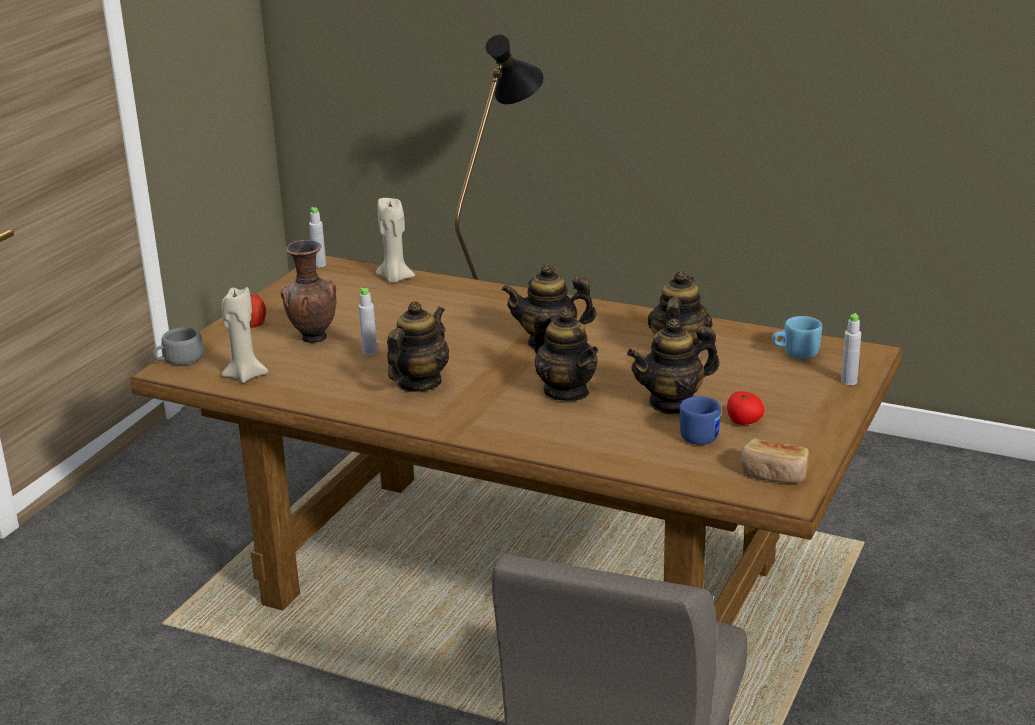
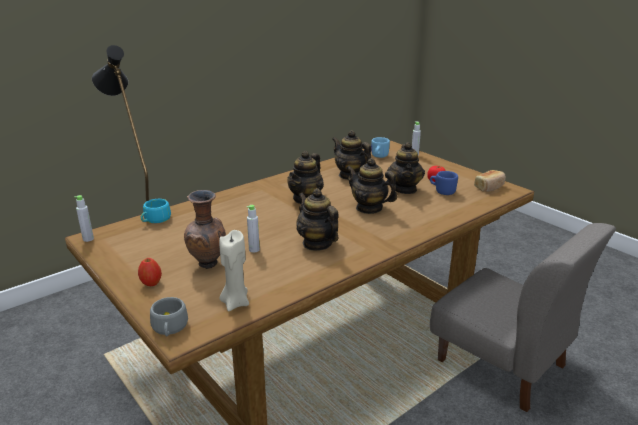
camera: 65 degrees left, 0 degrees up
(395, 279) = (155, 220): beige candle -> turquoise cup
(566, 392) = (369, 208): teapot -> teapot turned 135 degrees counterclockwise

